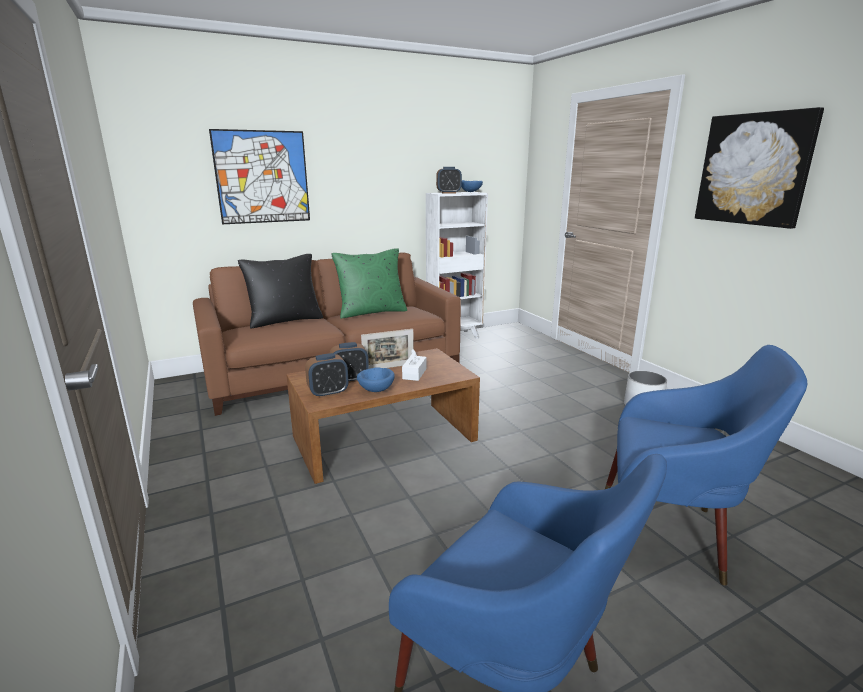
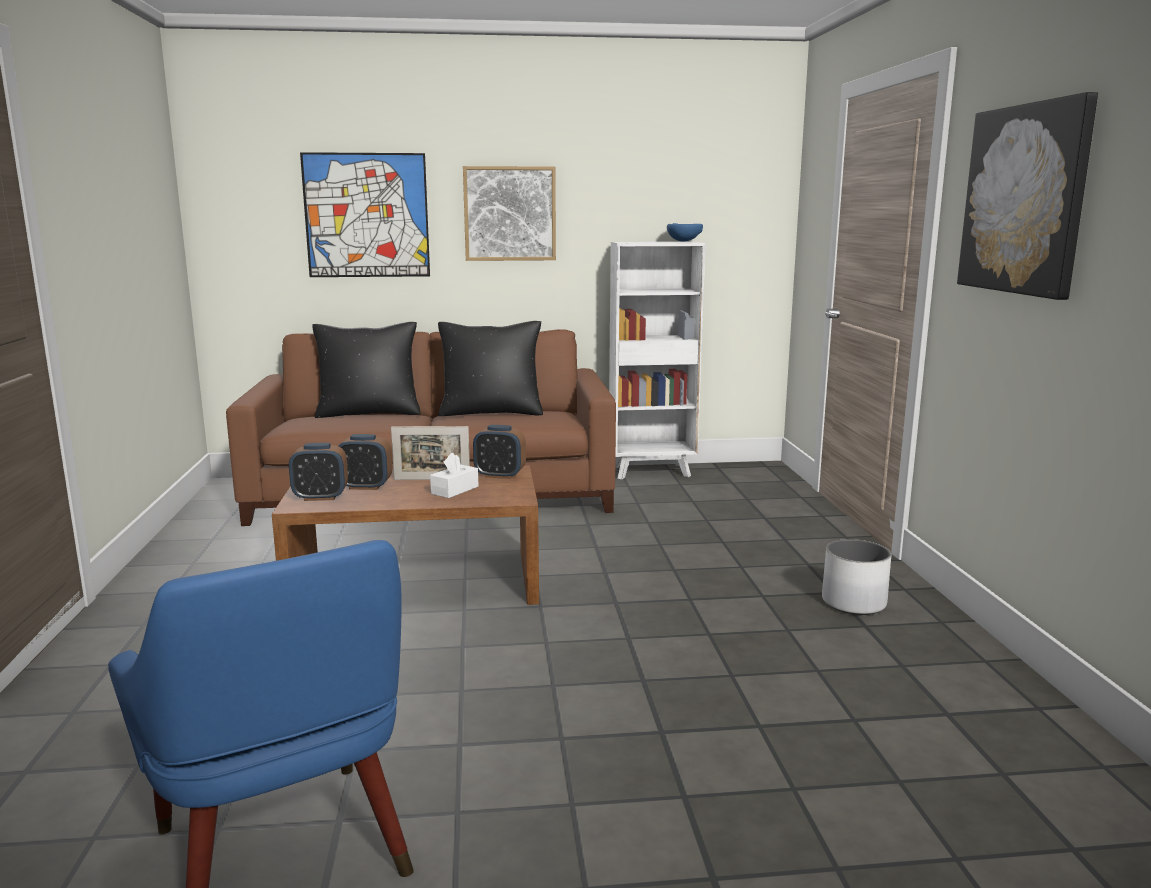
camera: 20 degrees right, 5 degrees down
(361, 175) = (509, 214): none -> picture
(371, 312) = (491, 412): green pillow -> black pillow
(376, 389) = (383, 501): blue bowl -> none
(448, 193) = (641, 242): alarm clock -> alarm clock (500, 475)
(670, 534) = (692, 764): blue armchair -> none

